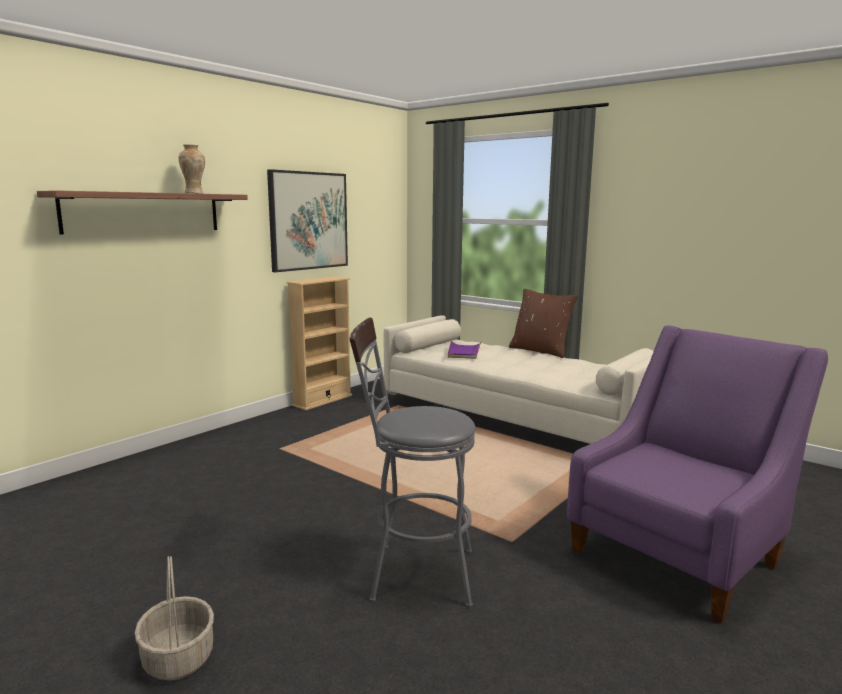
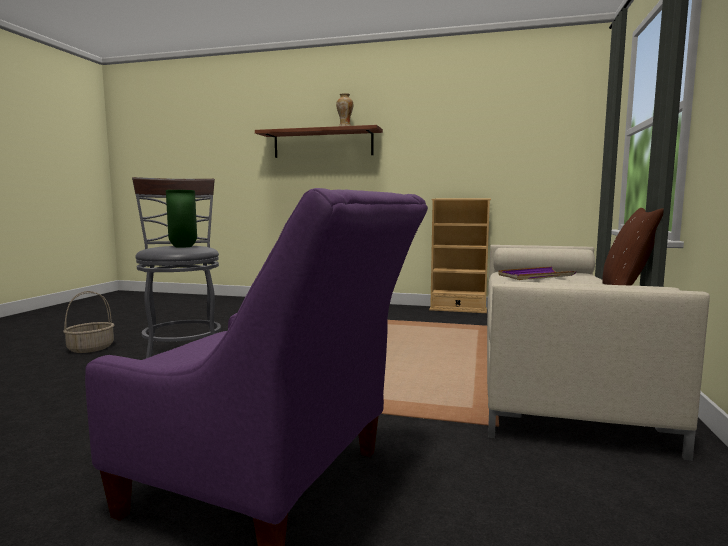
camera: 65 degrees right, 5 degrees down
(308, 221) = (462, 147): picture -> none
(435, 414) = (182, 247): none -> green vase

